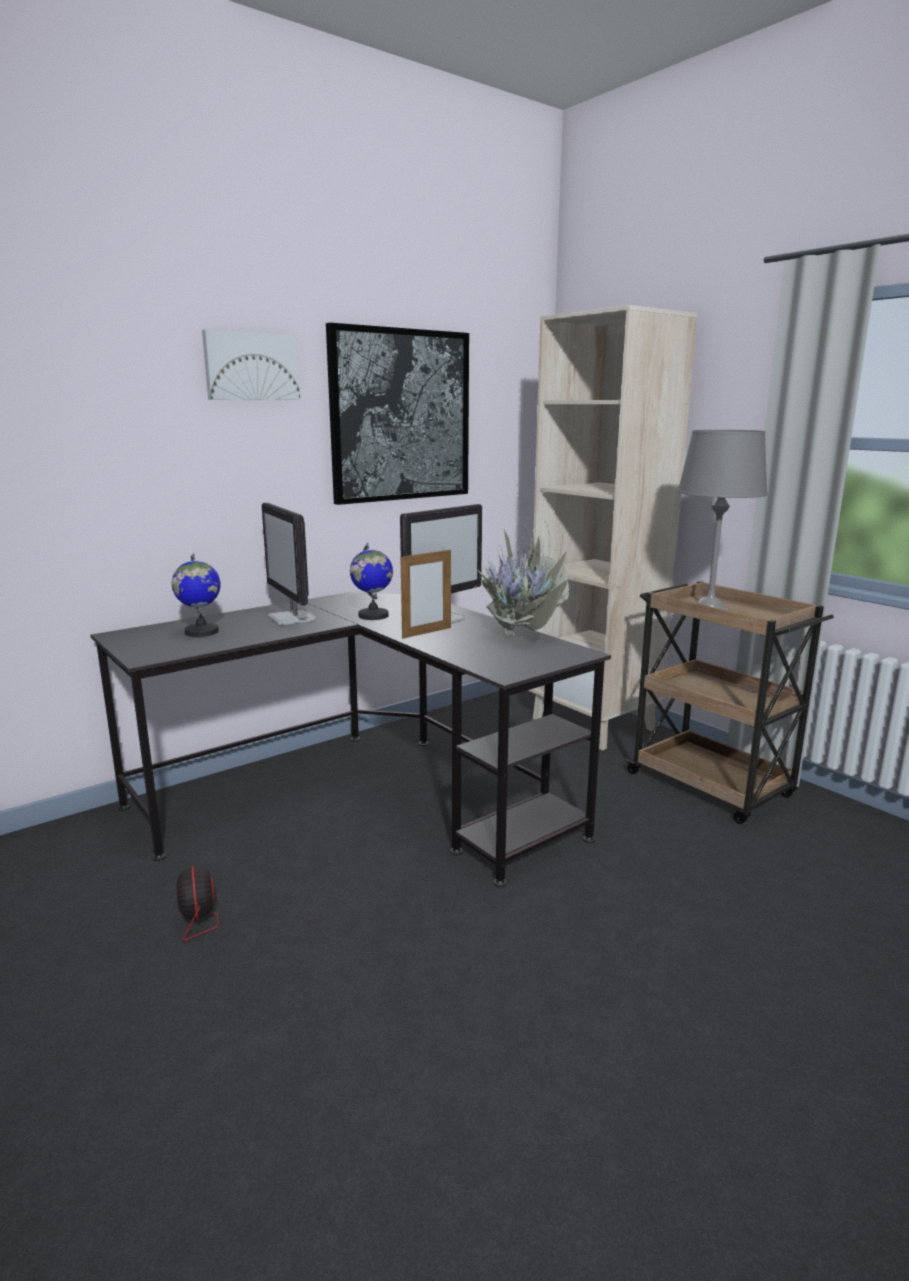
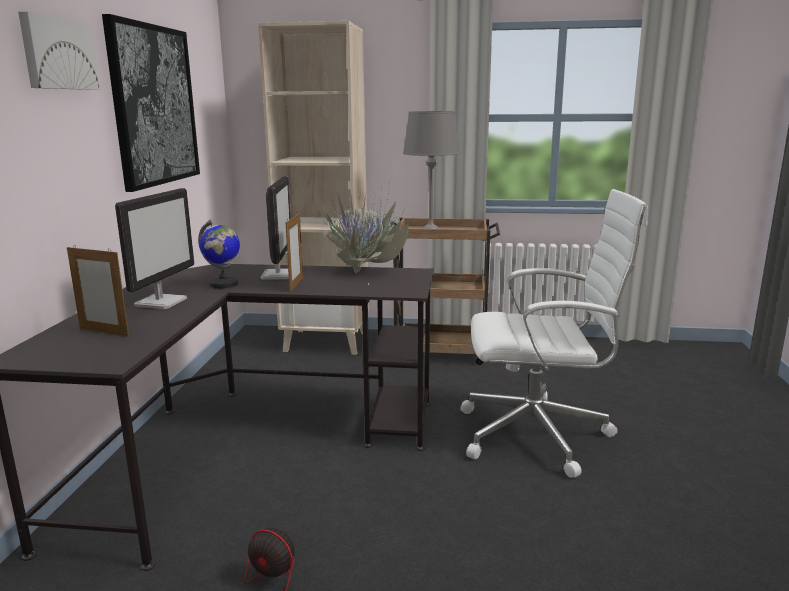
camera: 45 degrees left, 0 degrees up
(201, 632) = (104, 332): globe -> picture frame
(293, 619) = (161, 302): monitor -> monitor turned 90 degrees counterclockwise
(667, 947) = (538, 434): none -> white office chair

